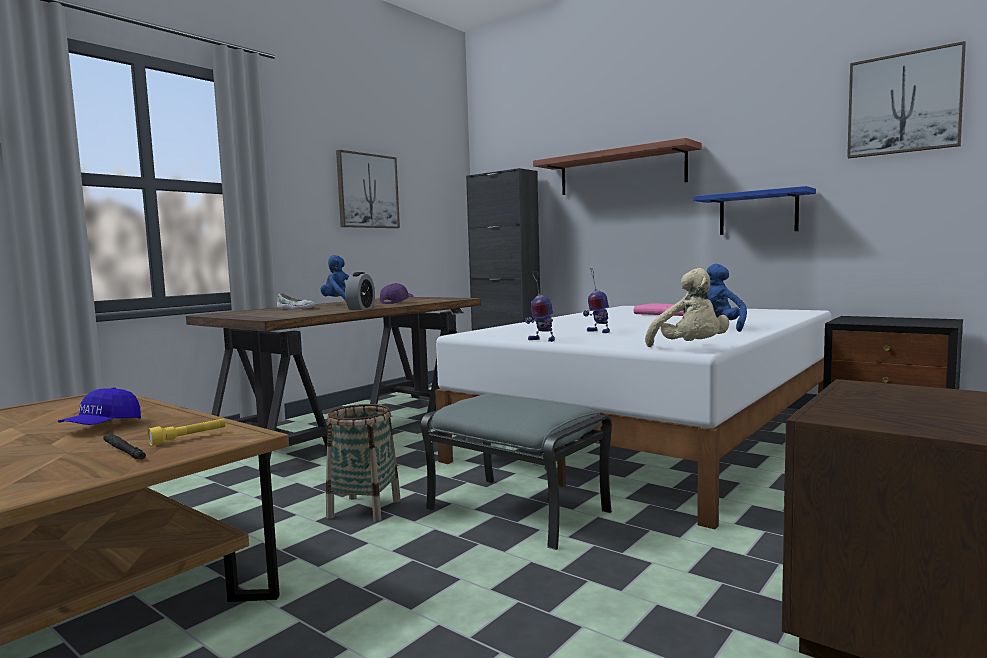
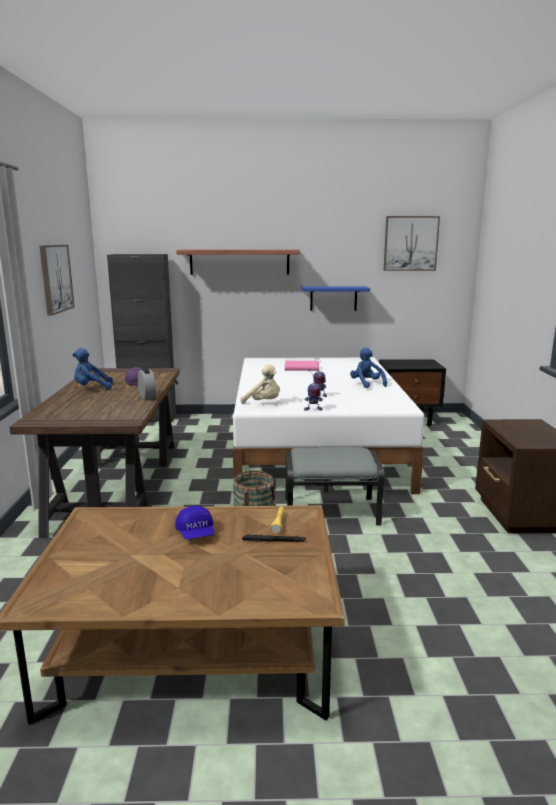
camera: 40 degrees left, 10 degrees up
(296, 308) = (81, 402): white shoe -> none
(690, 349) = (402, 408): beige plush toy -> beige plush toy (264, 403)

